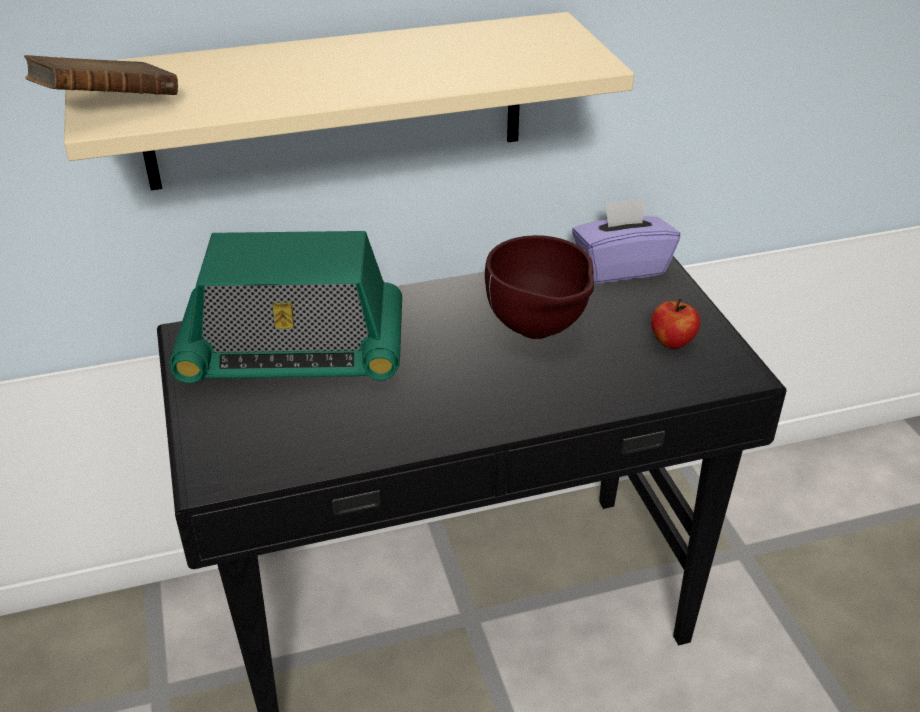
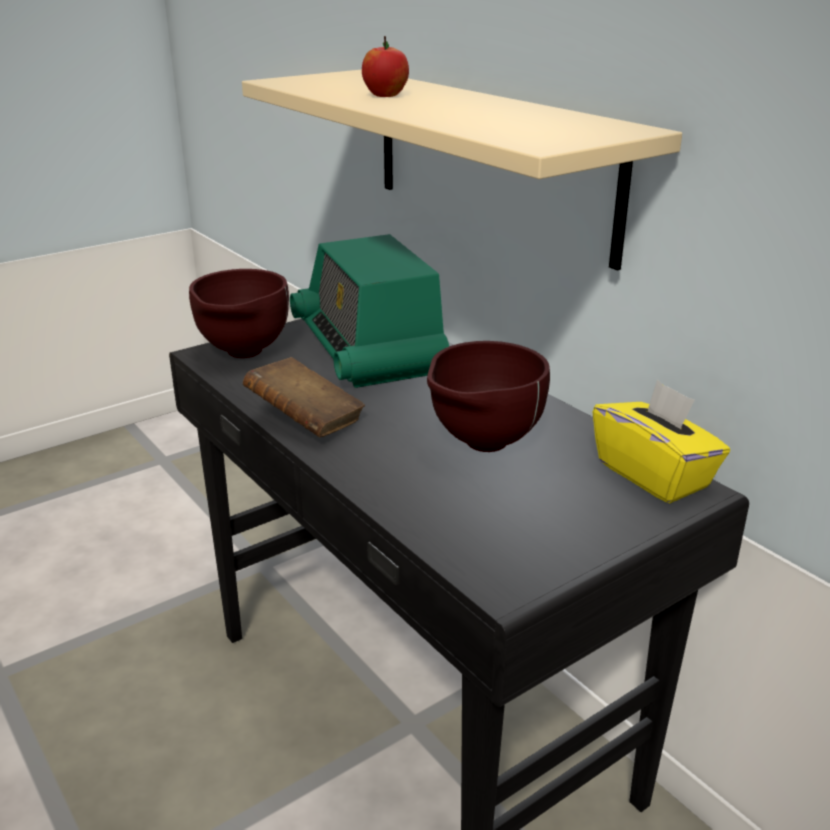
camera: 70 degrees right, 10 degrees down
(108, 109) = (296, 79): brown book -> brown book (306, 421)
(238, 446) = (243, 354): none -> brown bowl
(620, 267) = (654, 475): purple tissue box -> yellow tissue box
(672, 342) = (529, 528): apple -> apple (385, 95)

